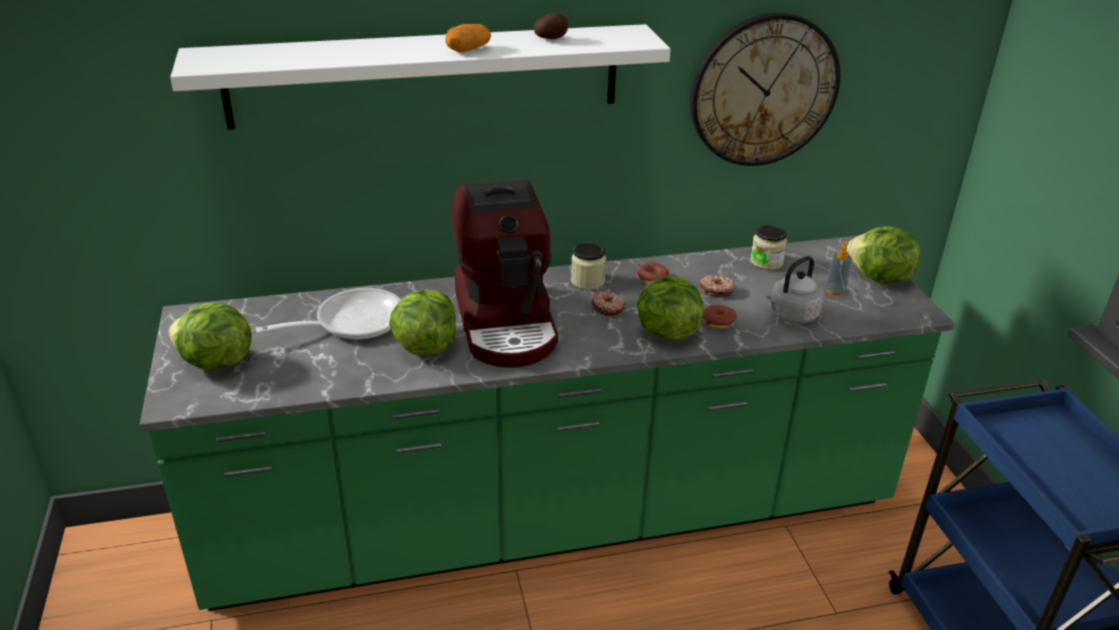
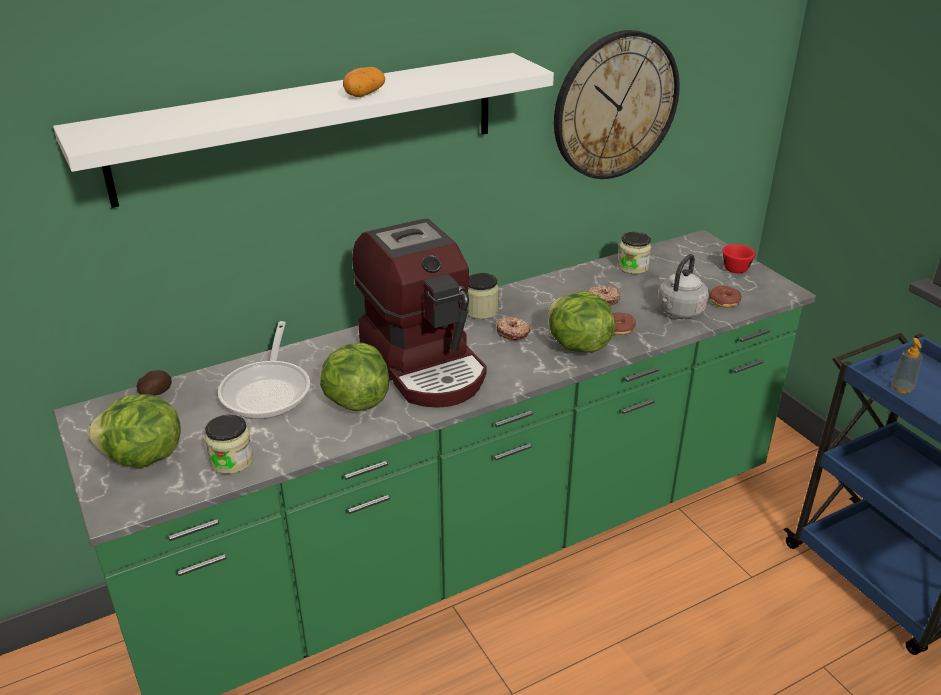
camera: 15 degrees left, 0 degrees up
(289, 380) = (232, 461): none -> jar
(352, 321) = (268, 389): frying pan -> frying pan turned 135 degrees clockwise
(551, 38) = (436, 75): potato -> potato (156, 393)
(652, 278) = (539, 298): donut -> donut (724, 301)
(835, 291) = (704, 283): soap dispenser -> soap dispenser (901, 388)
(879, 279) = (735, 267): lettuce -> red cup

